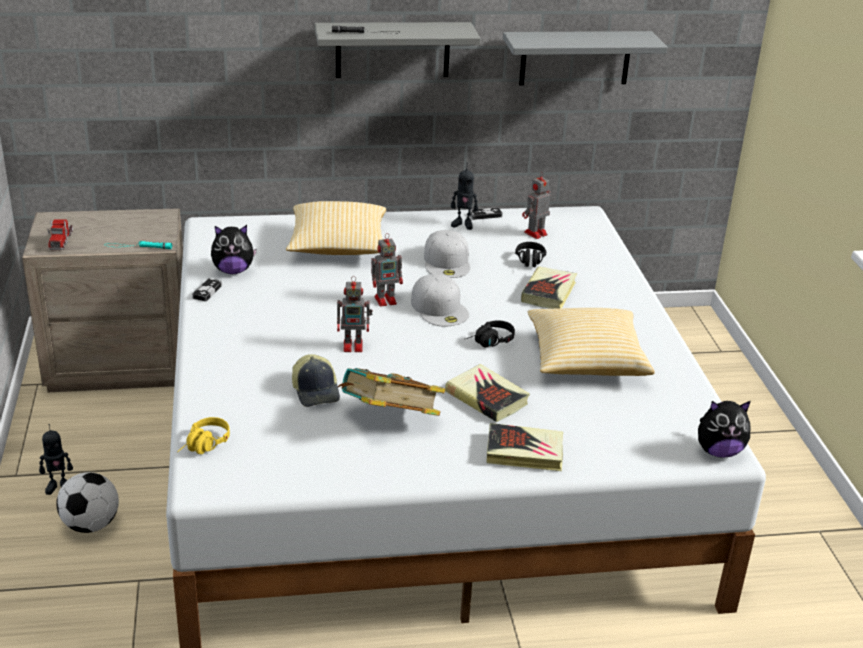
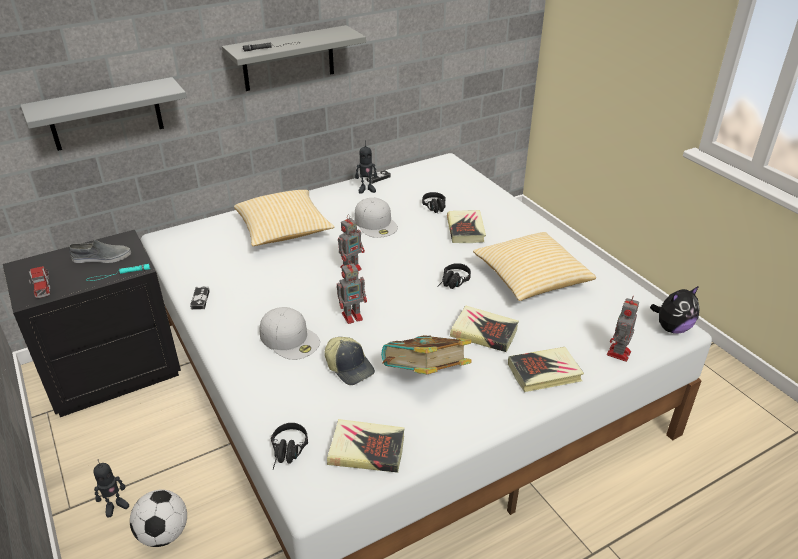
camera: 20 degrees left, 5 degrees up
(120, 363) = (113, 371): beige nightstand -> black nightstand
(131, 228) = (101, 258): none -> grey shoe
(204, 446) = (288, 453): yellow headphones -> black headphones
(233, 271) = (211, 274): plush toy -> none
(281, 465) = (366, 450): none -> book
(440, 308) = (397, 264): white cap -> white cap (290, 339)
(534, 234) = (423, 185): toy robot -> toy robot (618, 354)
(575, 58) = (424, 41): grey shelf -> grey shelf (105, 114)

